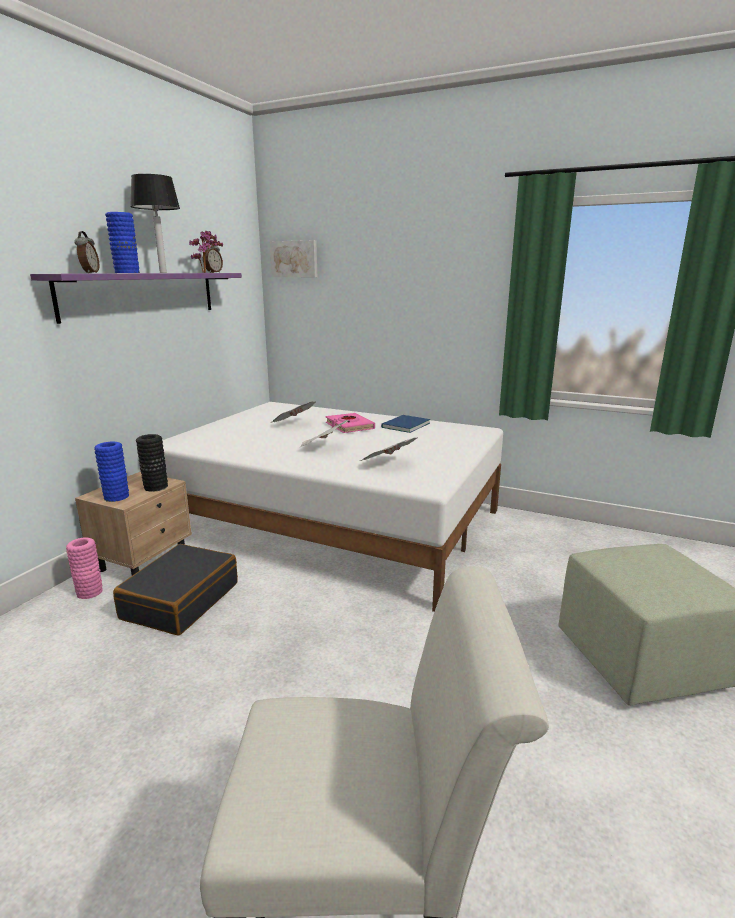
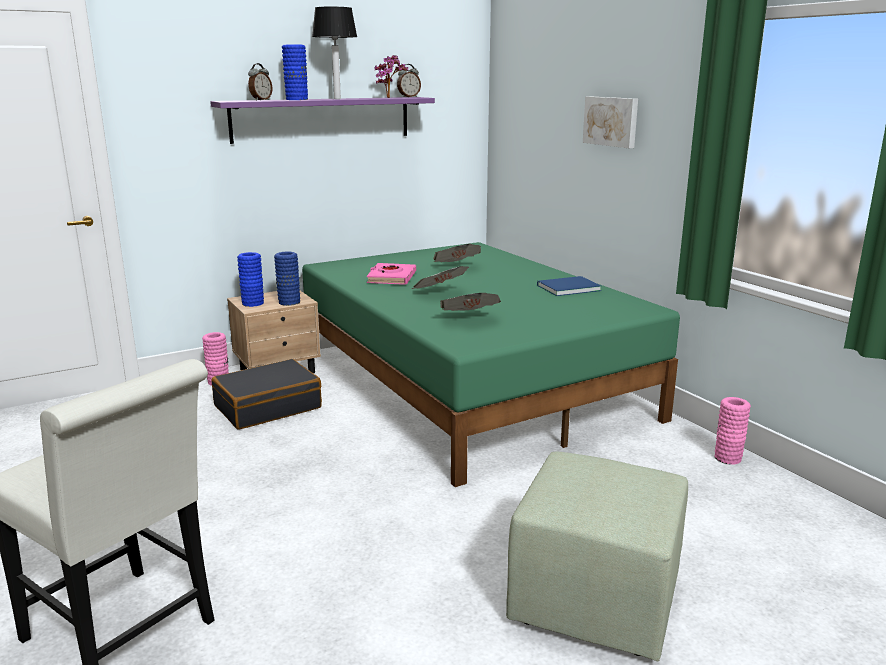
camera: 35 degrees right, 0 degrees up
(155, 487) = (289, 302): black vase -> blue vase
(294, 259) = (514, 81): picture -> picture (611, 121)
(334, 522) = (470, 384): white bed -> green bed
(349, 426) = (506, 279): pink book -> pink book (391, 278)
(558, 525) = (727, 458): none -> pink vase

